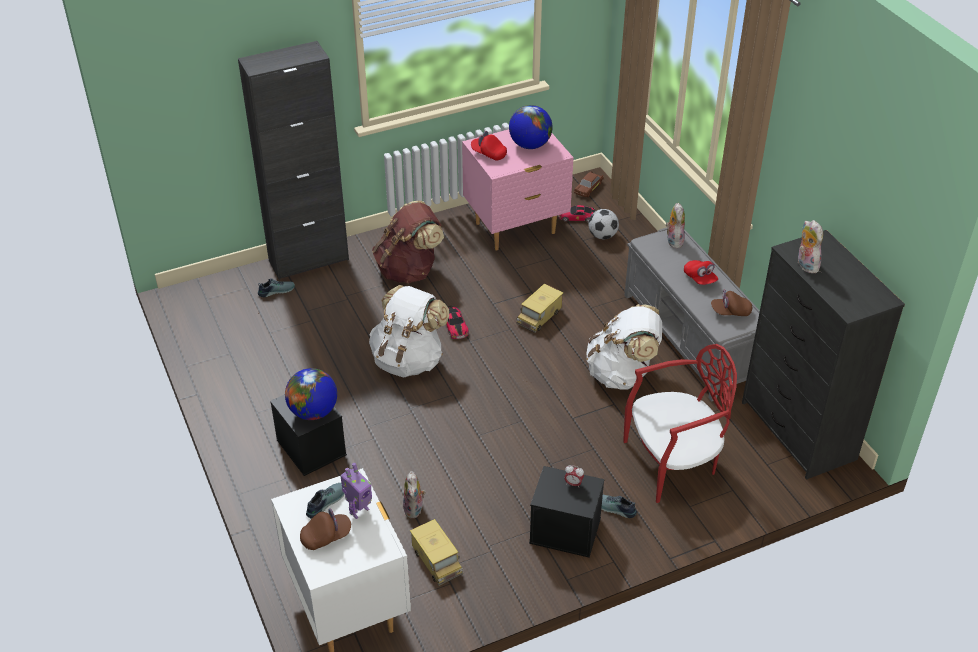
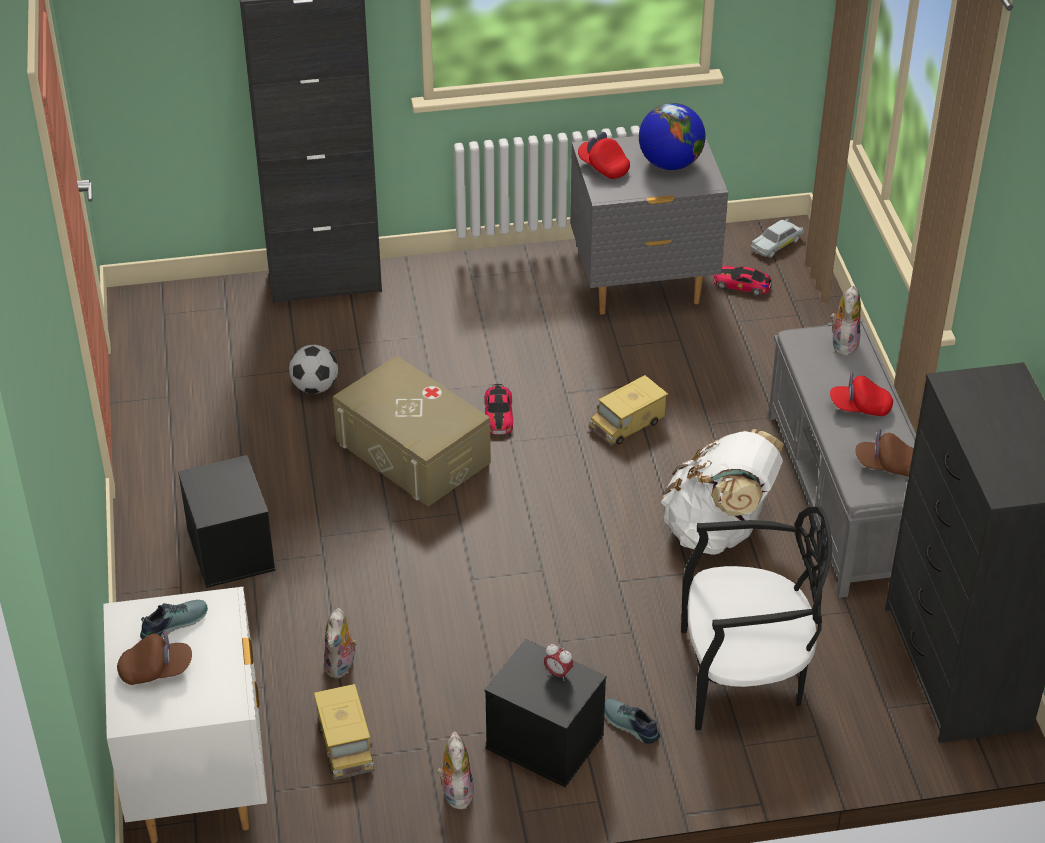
camera: 15 degrees right, 0 degrees up
(276, 290) = (263, 318): shoe -> none
(313, 412) = (231, 498): globe -> none
(358, 510) = (213, 644): toy robot -> none
(409, 270) = (463, 322): brown backpack -> none
(409, 360) = (413, 452): white backpack -> beige storage box
(515, 228) = (642, 287): pink nightstand -> grey nightstand
(588, 188) = (776, 244): brown toy car -> white toy car
(602, 236) = (769, 320): football -> football (315, 387)
(673, 463) = (744, 677): red chair -> black chair
(700, 279) = (860, 407): red cap -> red cap turned 105 degrees clockwise
(805, 265) = (966, 410): plush toy -> plush toy (455, 792)

